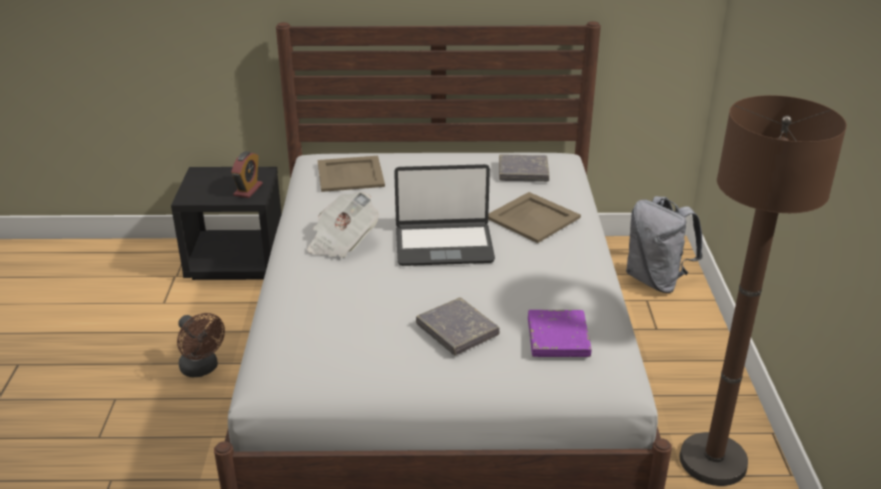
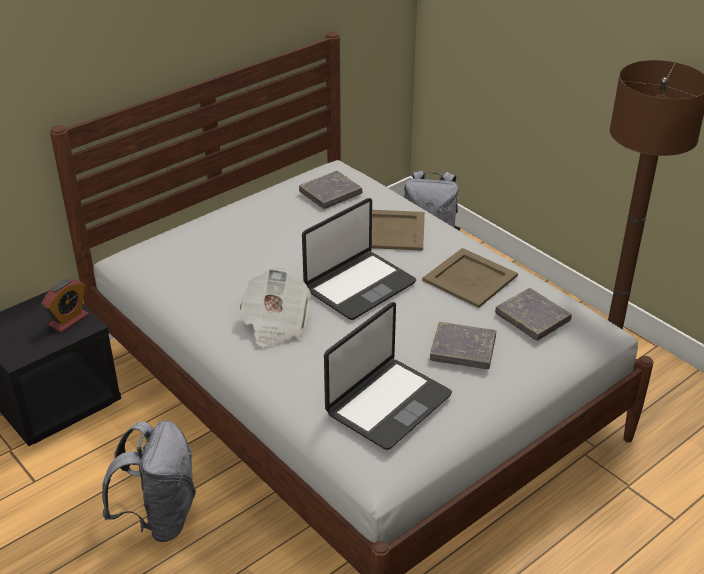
camera: 40 degrees left, 5 degrees up
(202, 369) = (160, 517): brown fan -> grey backpack
(248, 190) = (69, 320): alarm clock -> alarm clock turned 60 degrees clockwise
(337, 337) = (387, 404): none -> laptop
(349, 174) = (189, 259): beige tray -> beige tray (469, 278)
(558, 338) = (532, 318): purple book -> grey book

